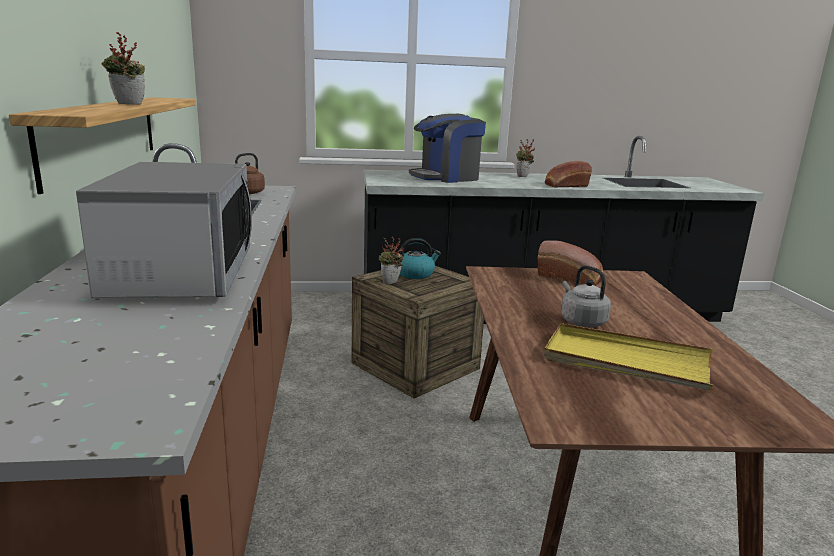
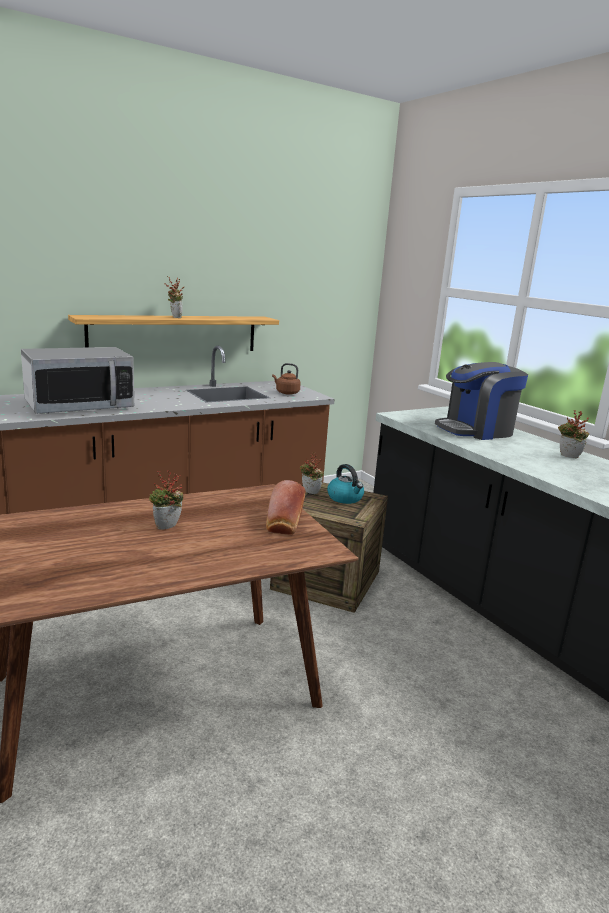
camera: 65 degrees right, 0 degrees up
(446, 177) = (476, 430): coffee machine -> coffee machine turned 60 degrees counterclockwise
(565, 185) = (557, 475): bread -> none
(581, 321) = (167, 528): grey kettle -> potted plant
(626, 362) = (87, 544): yellow tray -> none

